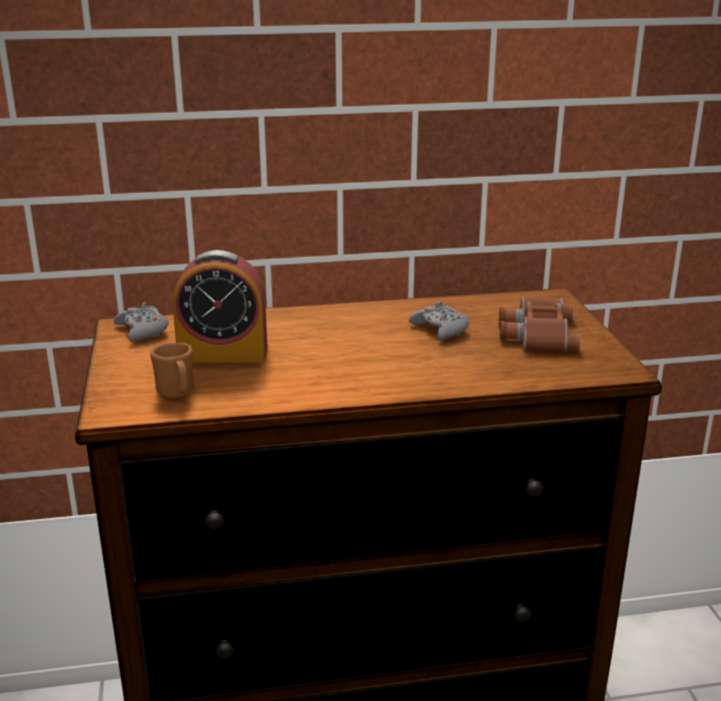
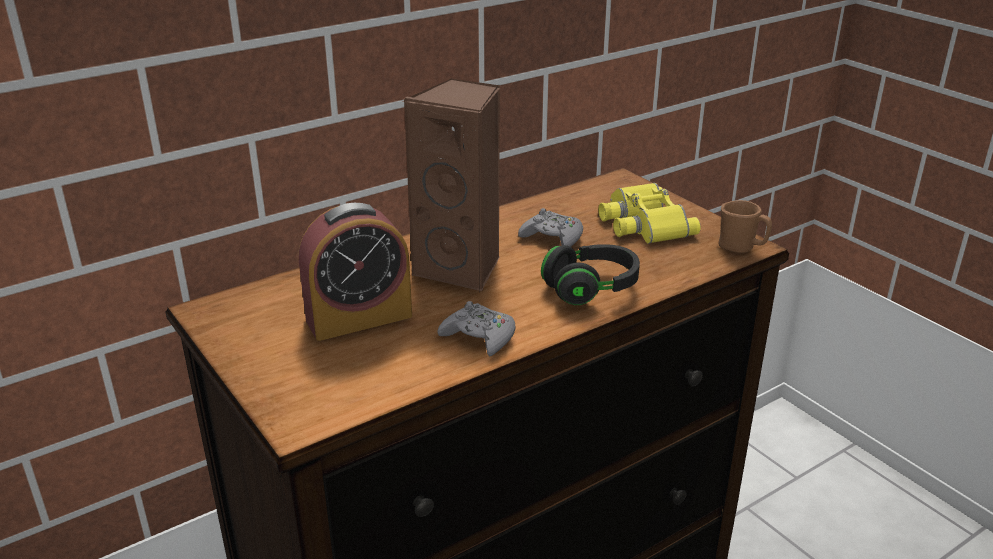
camera: 25 degrees left, 5 degrees up
(142, 330) = (238, 310): grey game controller -> grey game controller (479, 337)
(177, 393) = (354, 379): brown mug -> brown mug (741, 248)
(339, 337) = (462, 269): none -> brown speaker
(433, 373) = (591, 289): none -> black headphones
(536, 333) = (642, 223): brown binoculars -> yellow binoculars

